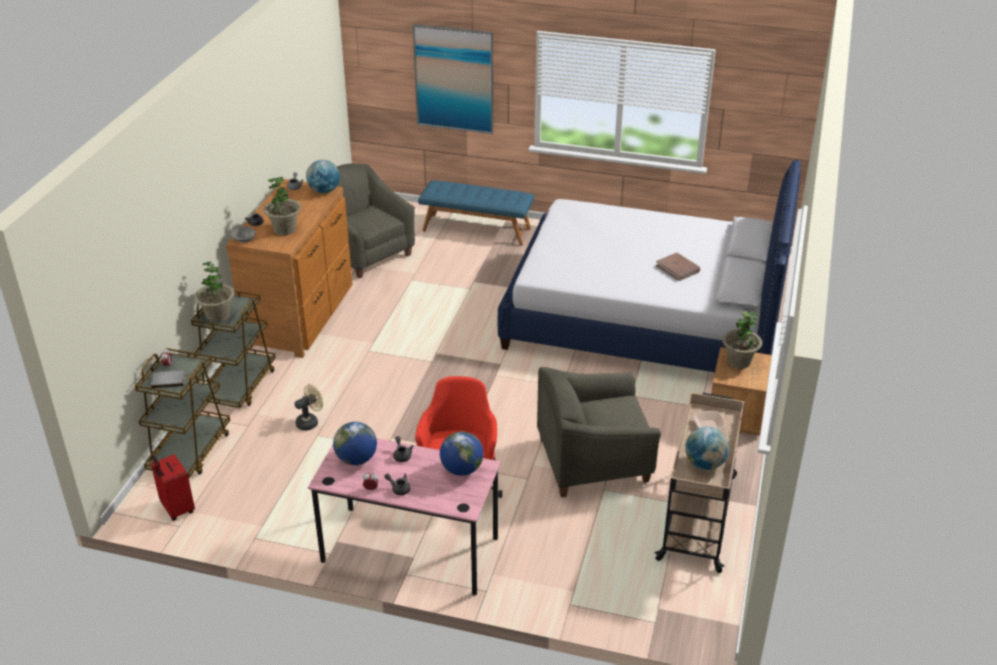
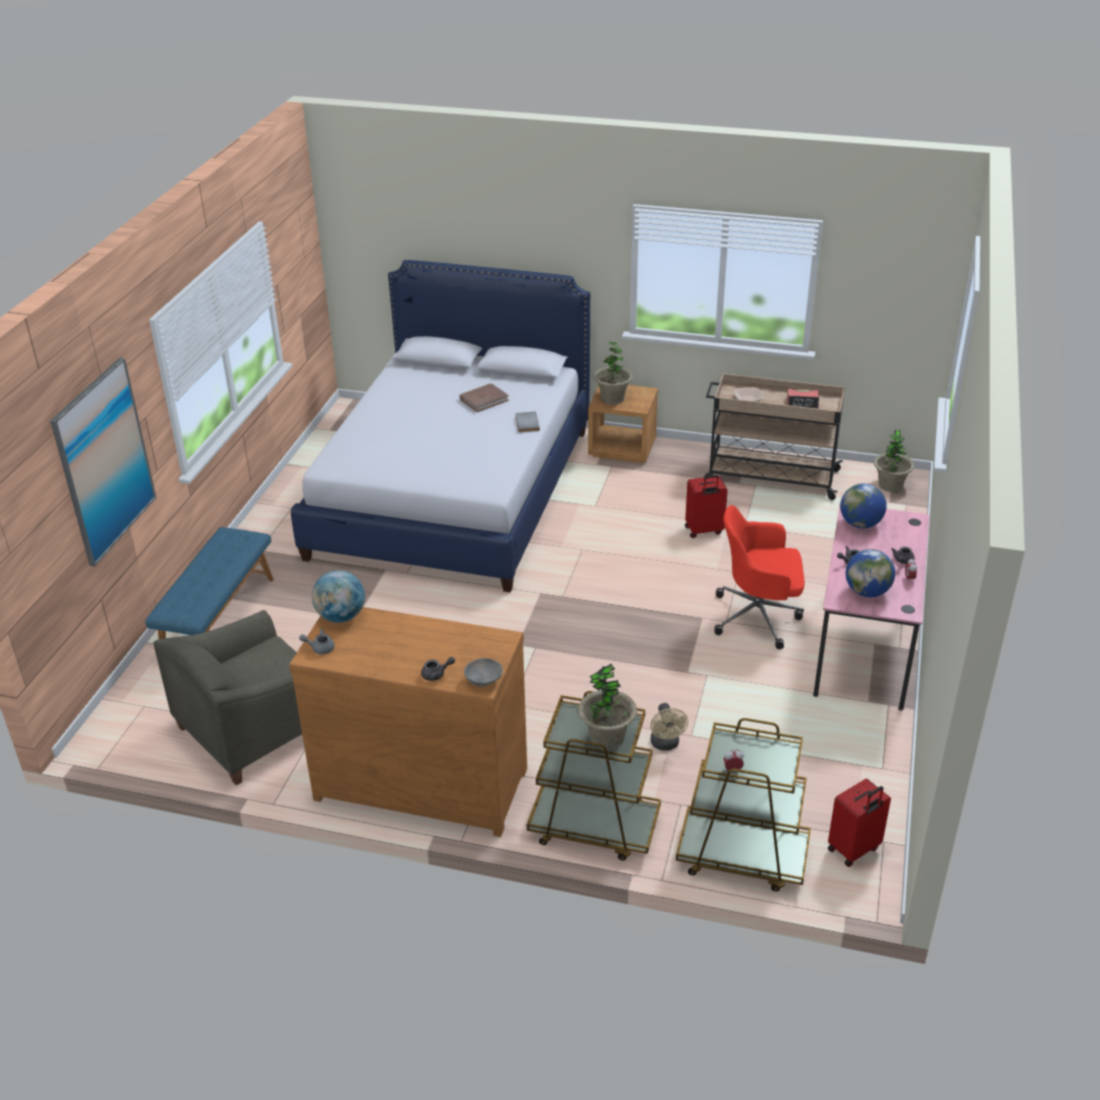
camera: 90 degrees left, 0 degrees up
(168, 380) = (764, 762): grey book -> grey book (526, 423)
(284, 229) = (453, 643): potted plant -> potted plant (890, 486)
(310, 422) = (666, 745): beige fan -> beige fan turned 150 degrees counterclockwise
(593, 461) = (704, 531): grey armchair -> red suitcase
(704, 464) = (802, 404): globe -> alarm clock

